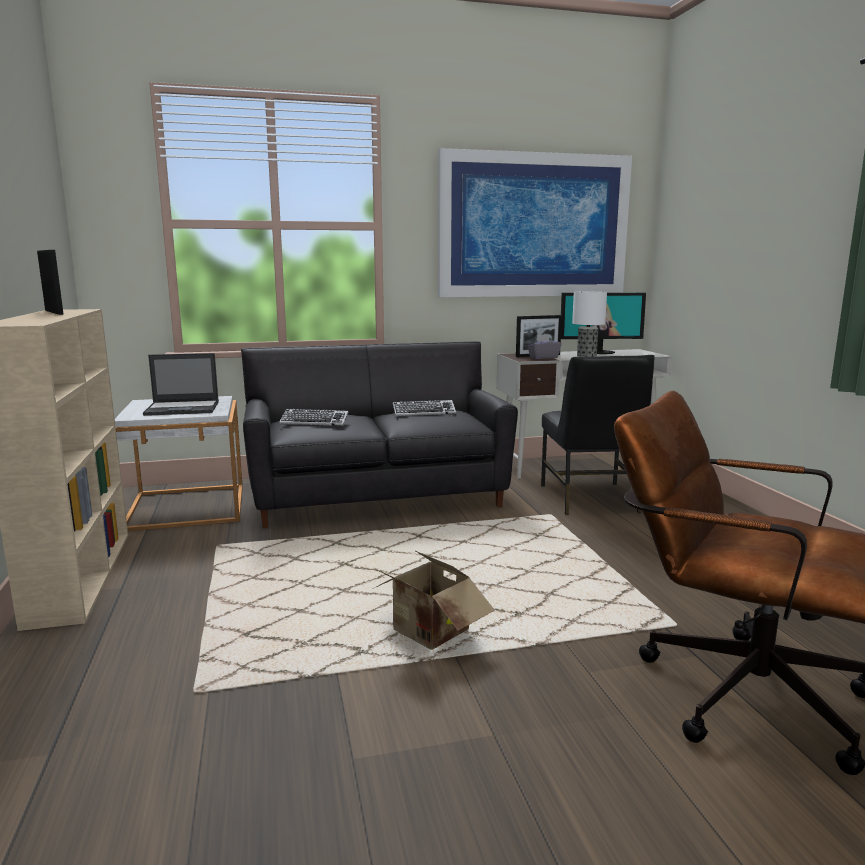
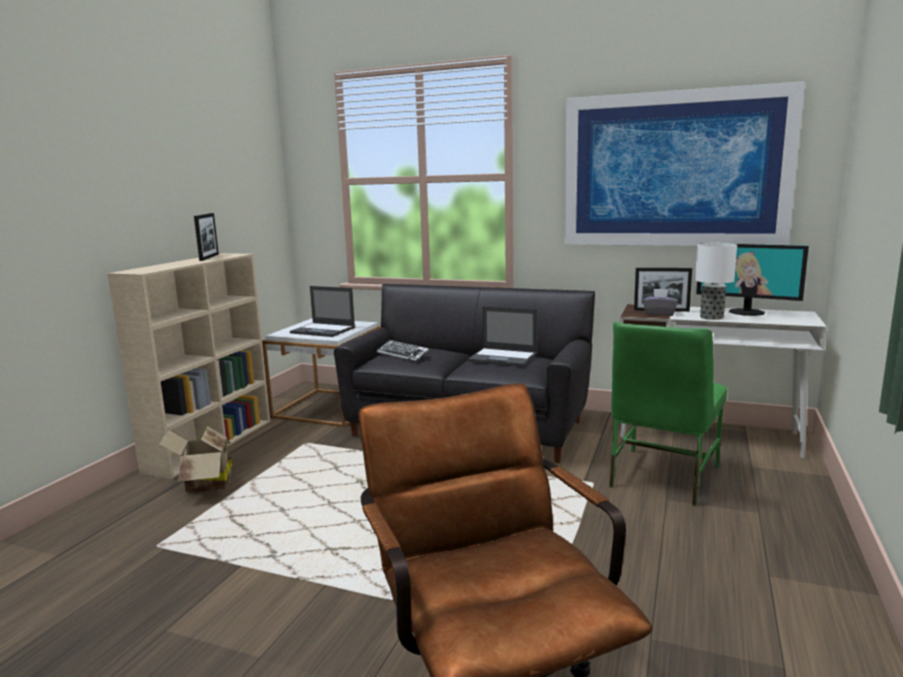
camera: 35 degrees right, 0 degrees up
(424, 412) = (503, 358): keyboard -> laptop
(428, 634) = (333, 560): cardboard box -> cardboard box (204, 485)
(590, 499) = (661, 476): black chair -> green chair

